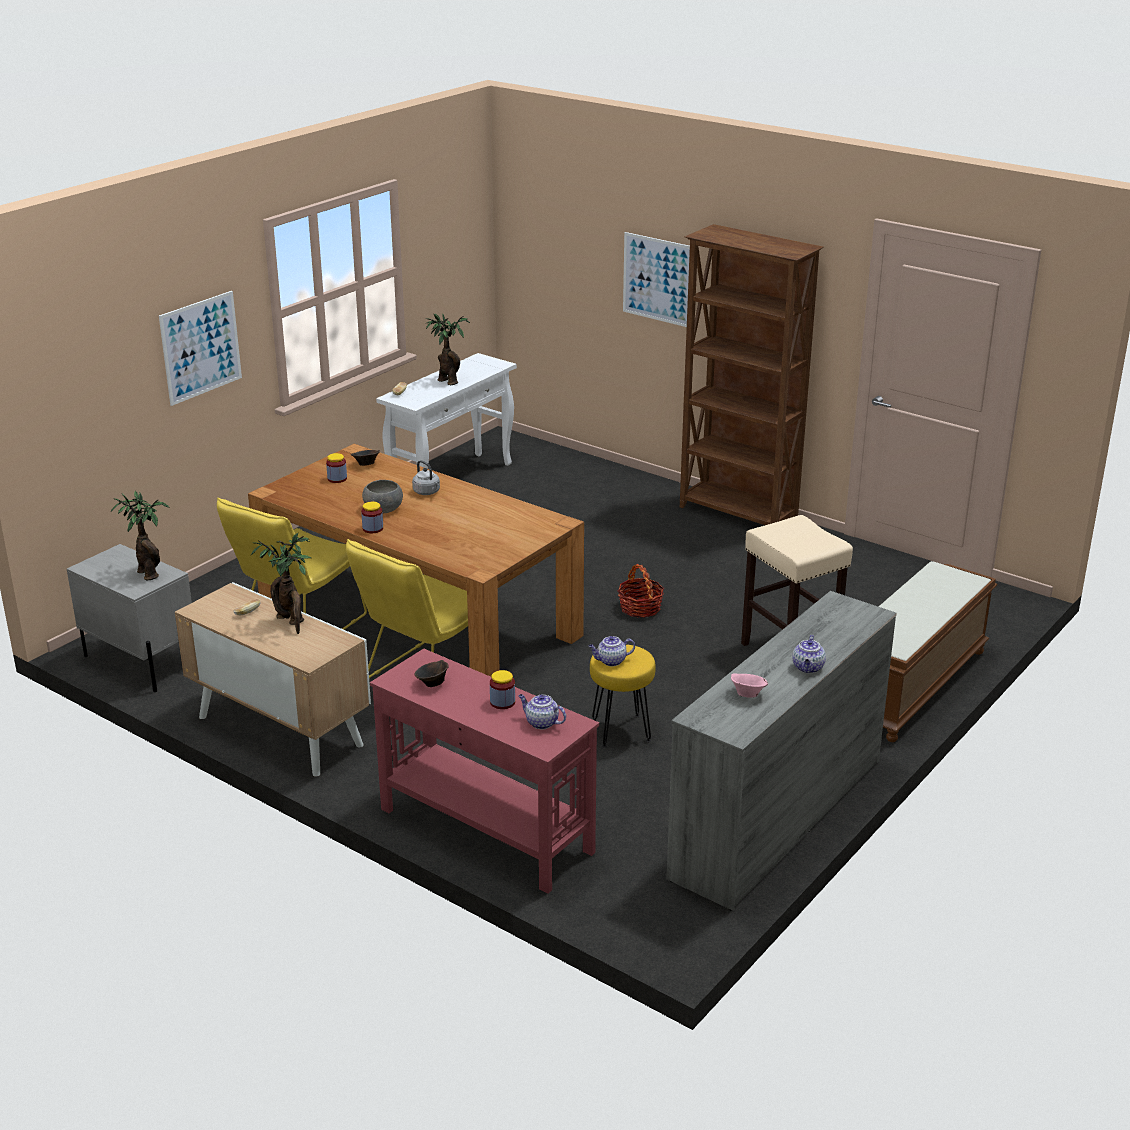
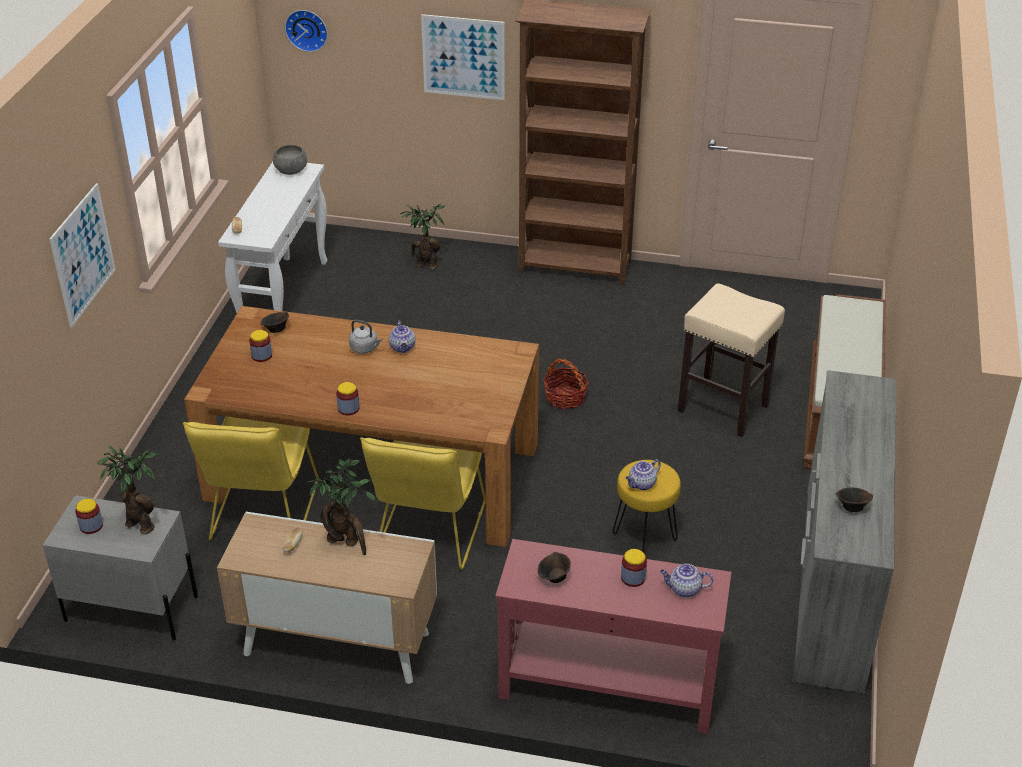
camera: 25 degrees left, 10 degrees up
(112, 565) = (91, 526): none -> jar
(383, 509) = (339, 381): grey bowl -> grey bowl (291, 170)
(447, 381) = (272, 202): potted plant -> potted plant (425, 264)
(532, 237) = (307, 29): none -> wall clock
(747, 694) = (851, 507): pink bowl -> brown bowl
(808, 668) = (876, 462): teapot -> teapot (403, 348)

